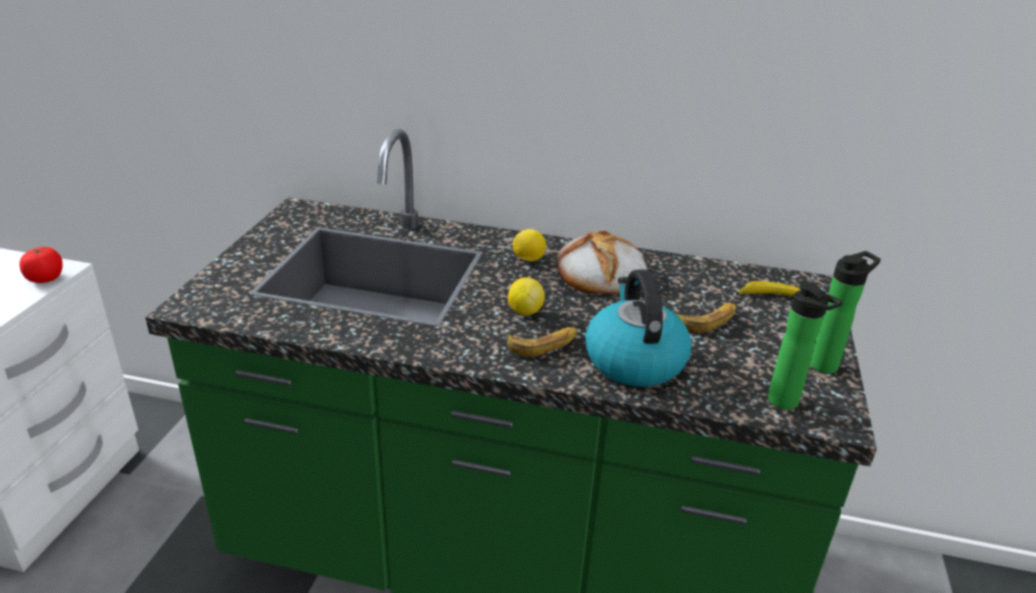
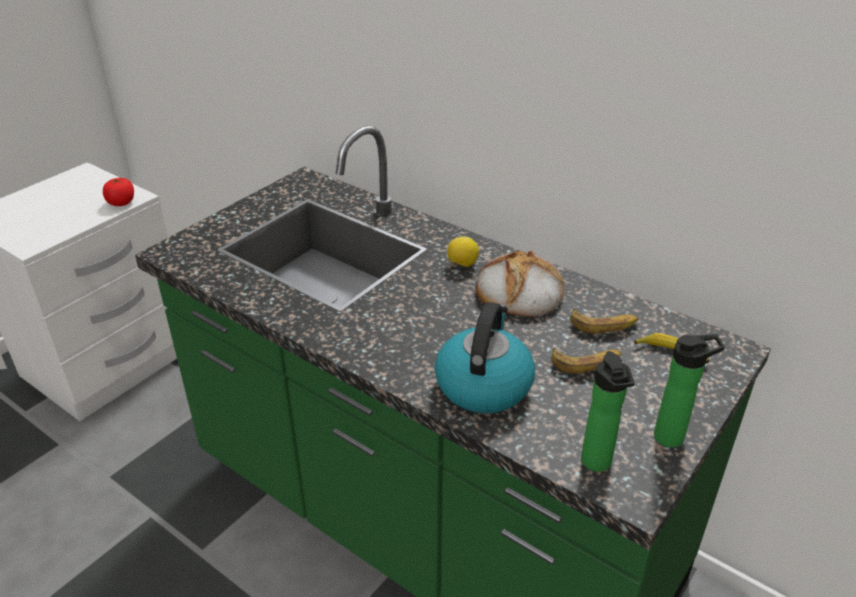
camera: 25 degrees right, 5 degrees up
(525, 311) = (422, 314): lemon -> none
(543, 345) = (414, 349): banana -> banana (603, 325)

